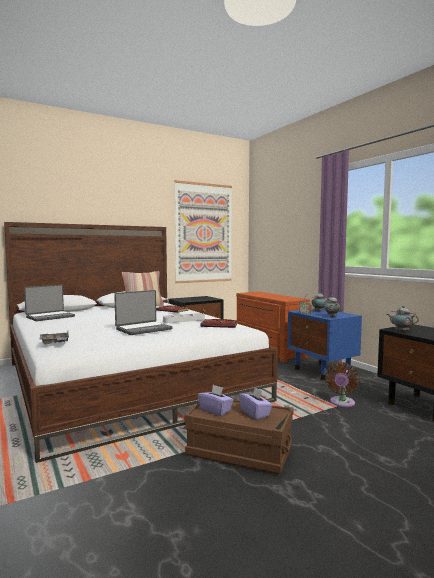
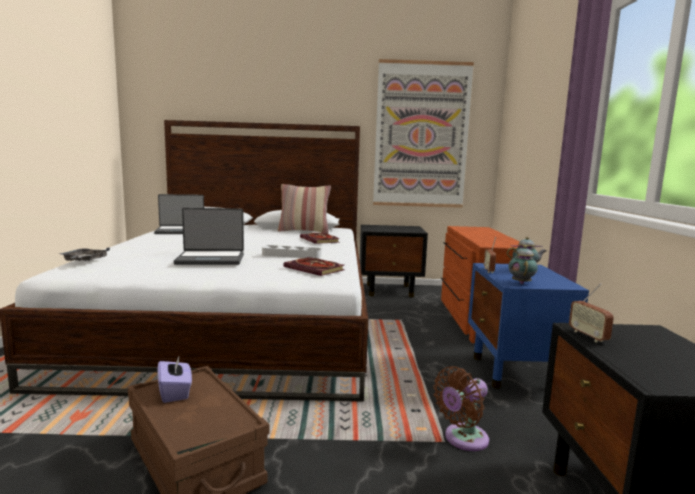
camera: 30 degrees right, 5 degrees up
(255, 413) = (208, 414): purple tissue box -> none
(401, 331) = (588, 336): teapot -> radio

